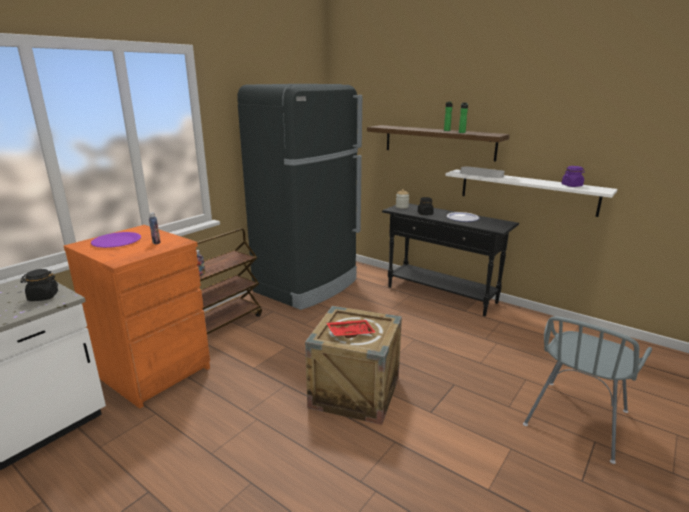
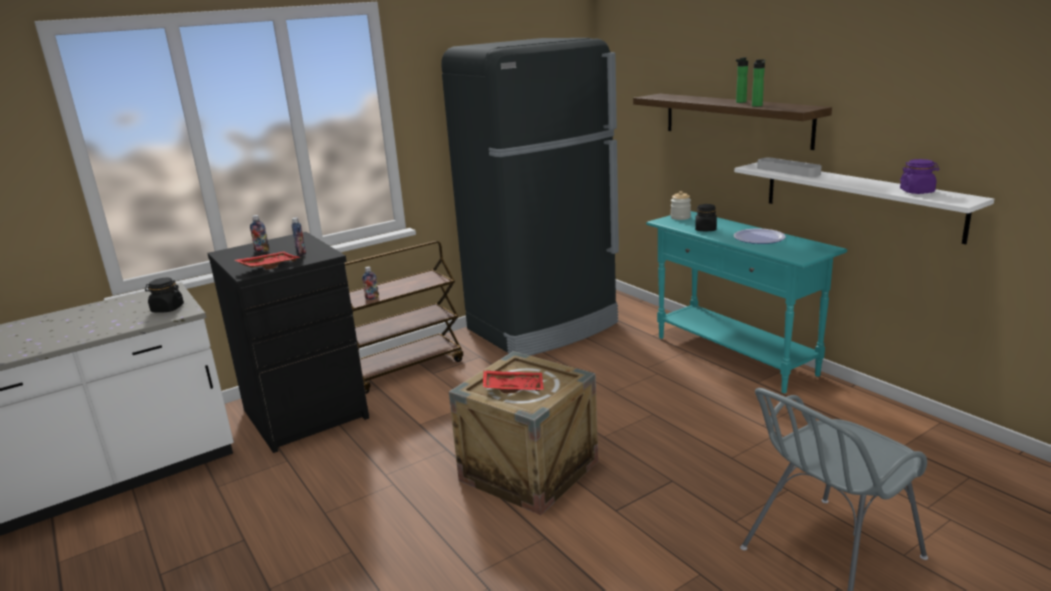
camera: 20 degrees right, 0 degrees up
(117, 241) = (262, 251): purple plate -> bottle
(134, 254) = (268, 266): none -> red tray
(154, 371) = (307, 414): orange dresser -> black dresser
(441, 295) = (734, 356): black console table -> turquoise console table

